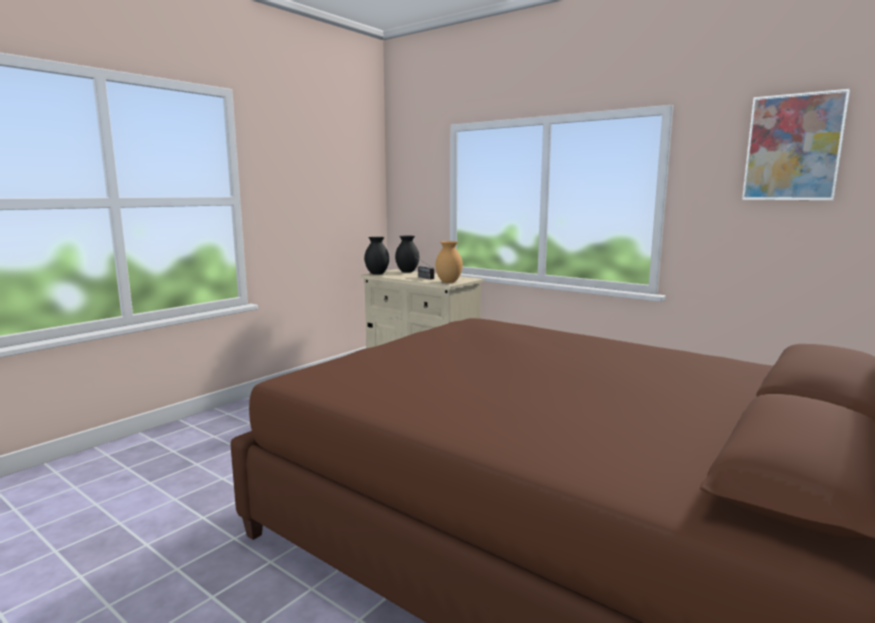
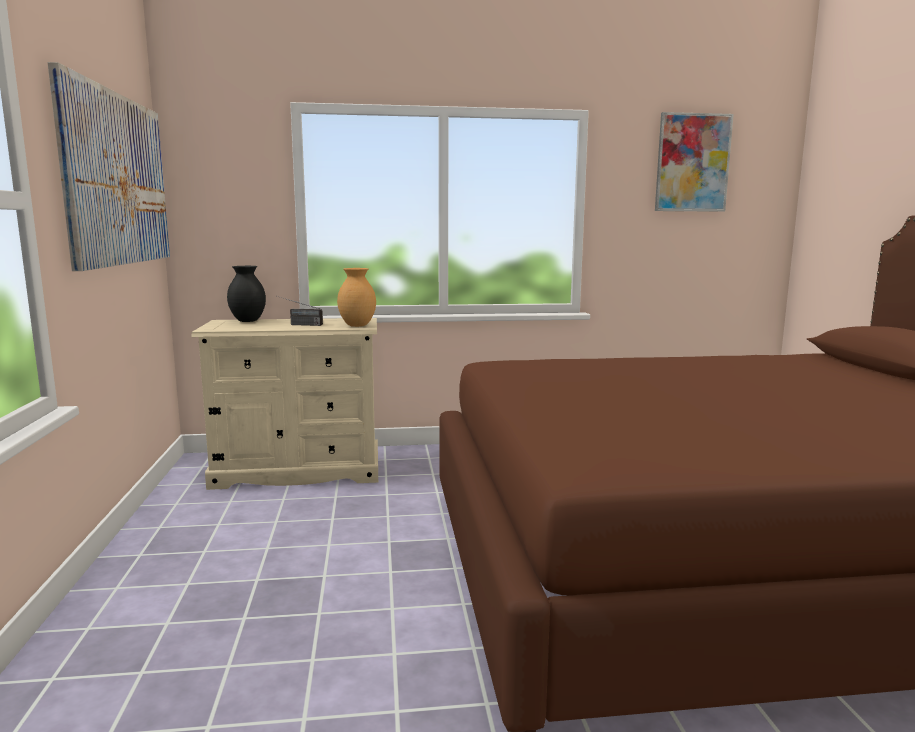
camera: 45 degrees left, 0 degrees up
(330, 184) = (117, 179): none -> picture
(376, 274) = (215, 328): black vase -> none

